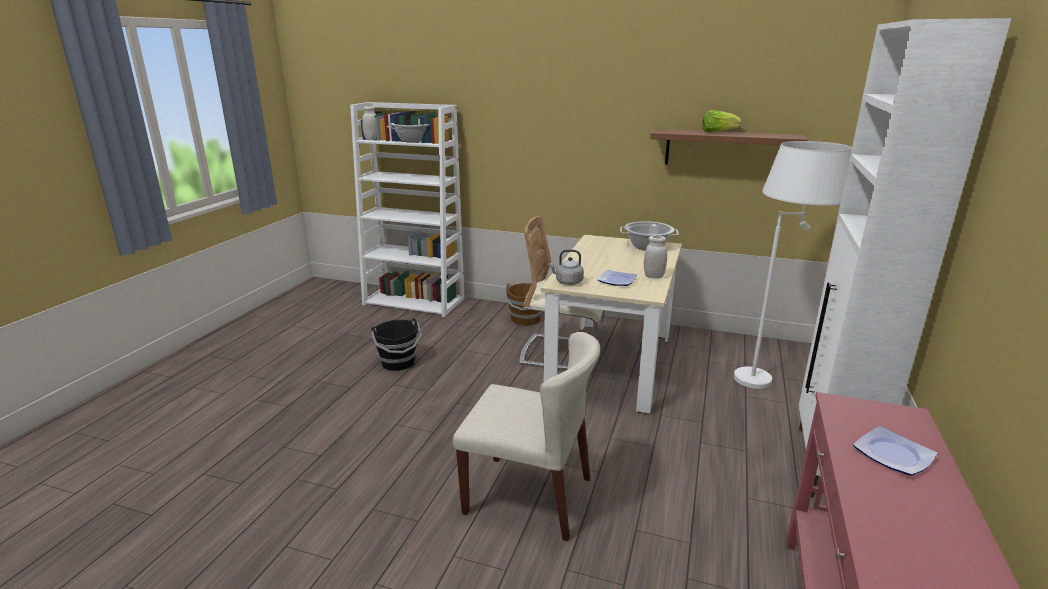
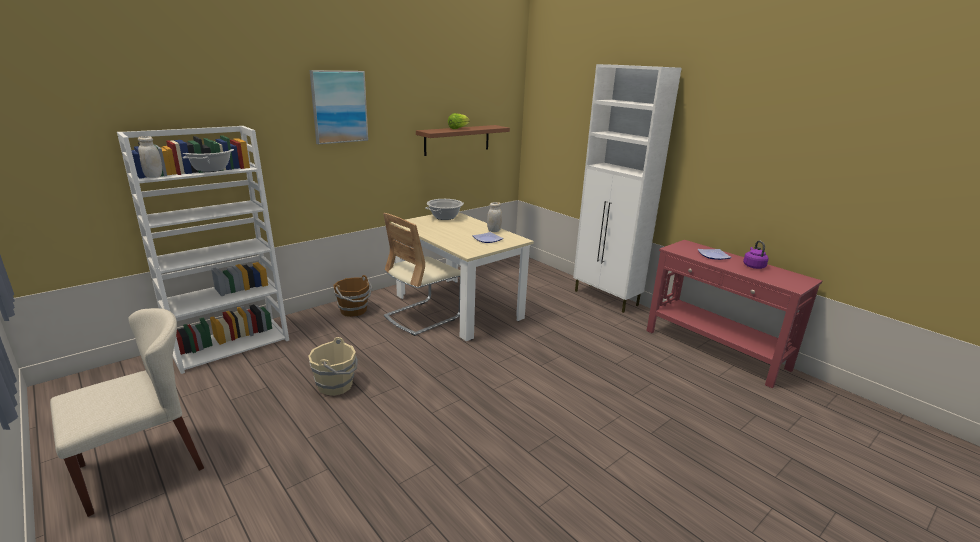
camera: 60 degrees left, 0 degrees up
(398, 363) = (336, 385): black bucket -> beige bucket
(529, 495) = (564, 384): beige chair -> beige chair (142, 466)
(555, 92) = (339, 107): none -> picture
(567, 282) = (470, 250): grey kettle -> none
(772, 379) = (528, 276): white floor lamp -> none
(933, 518) = (753, 266): none -> purple kettle

